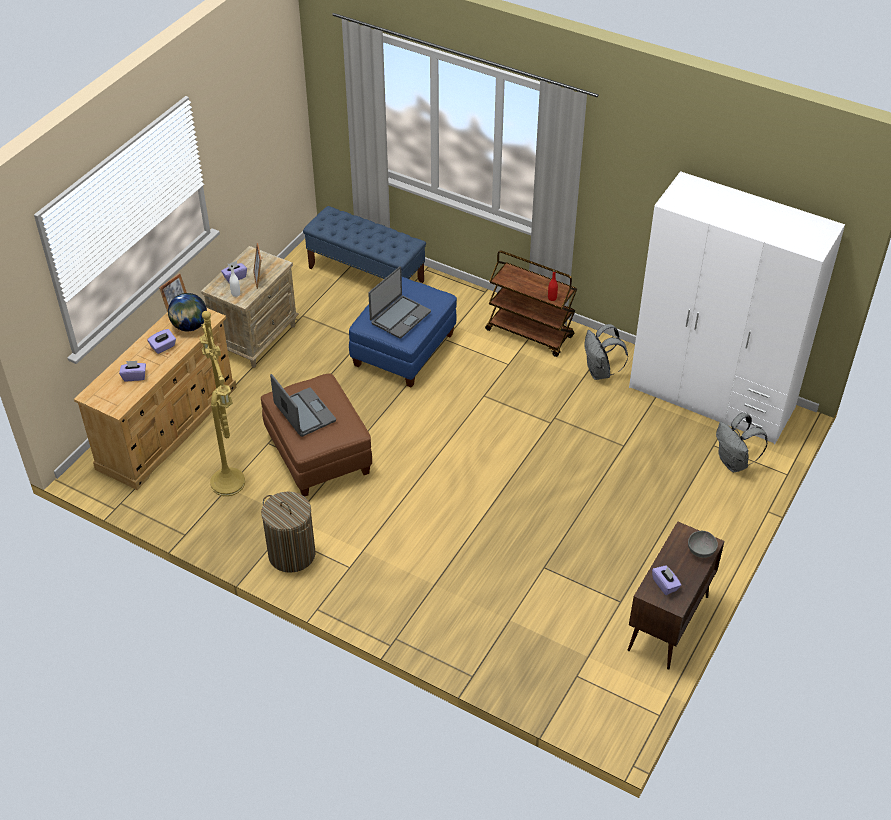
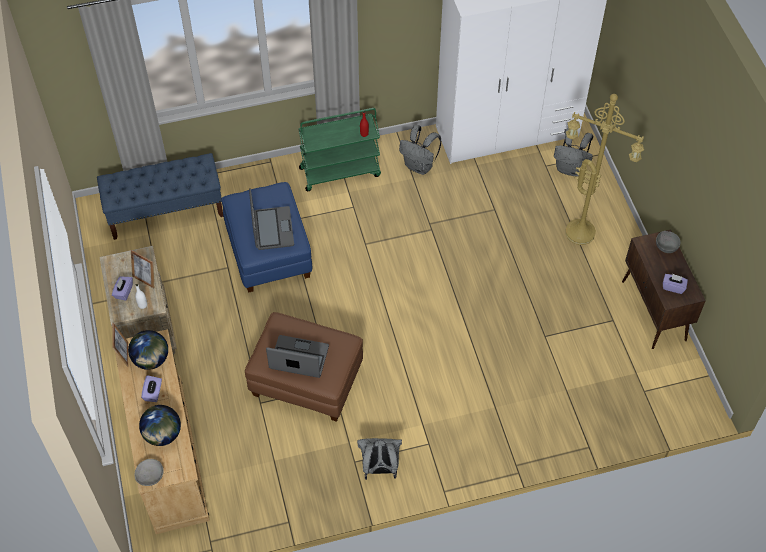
camera: 45 degrees left, 10 degrees up
(93, 395) = (150, 476): none -> grey bowl
(134, 376) = (163, 434): purple tissue box -> globe
(230, 483) = (272, 456): yellow floor lamp -> yellow floor lamp (582, 231)
(291, 554) = (380, 469): laundry basket -> grey backpack
(530, 333) = (340, 171): brown cart -> green cart

